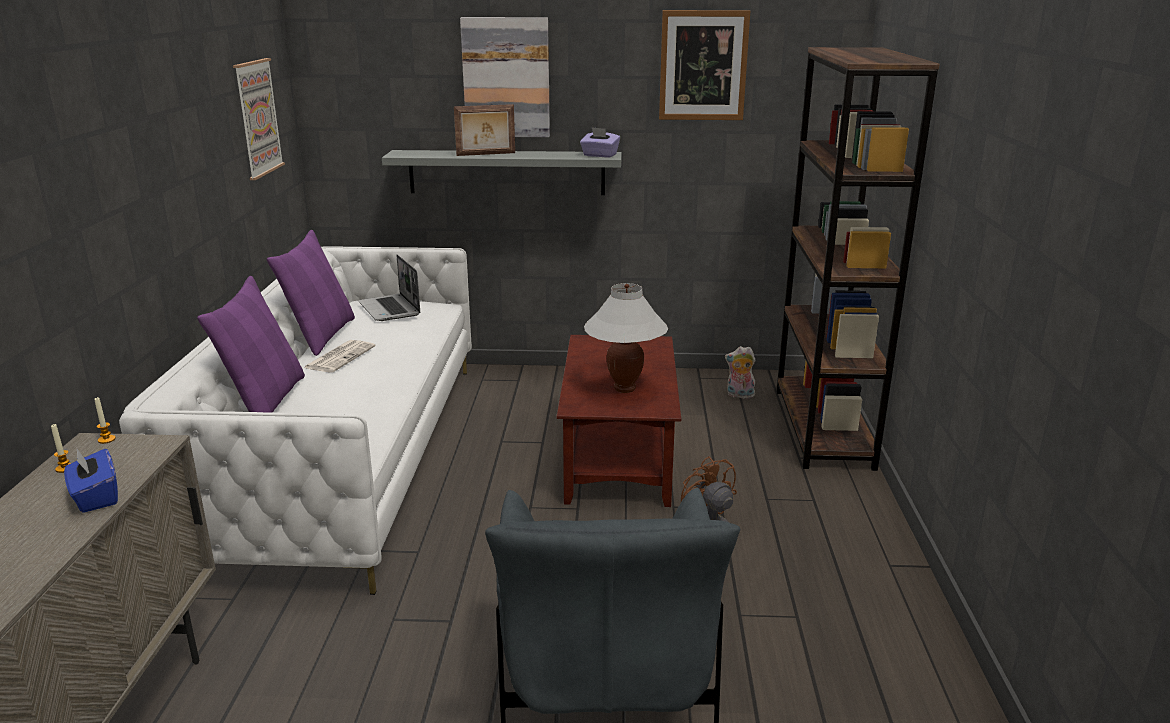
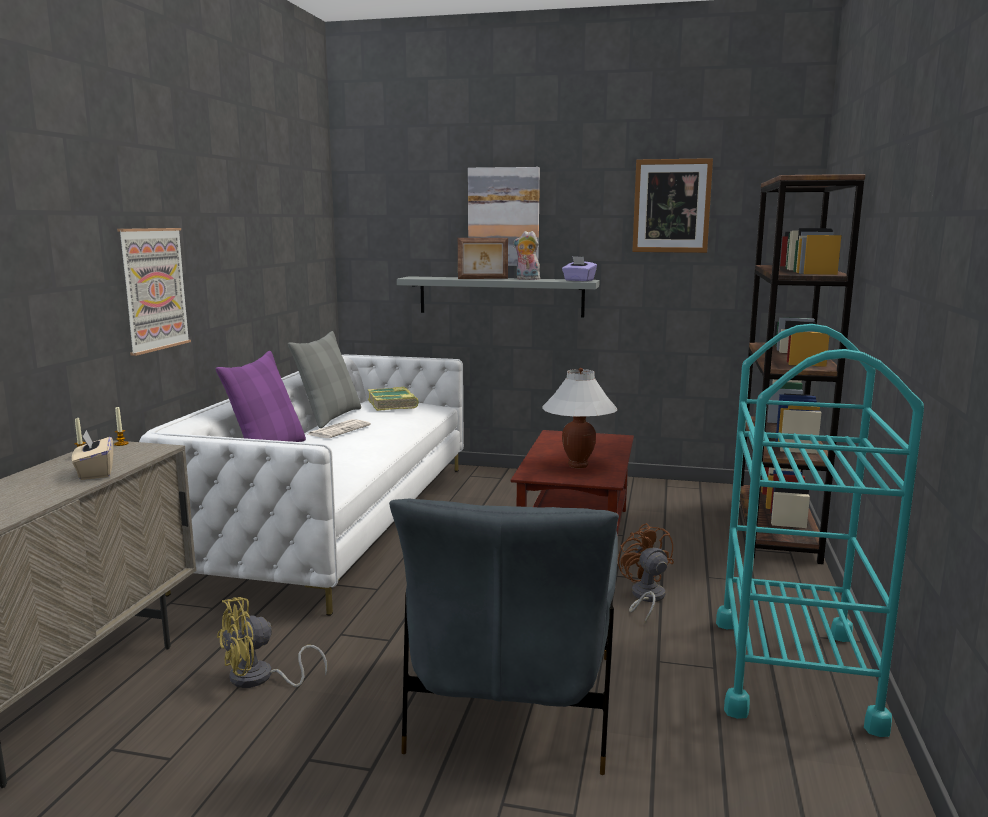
camera: 10 degrees right, 10 degrees down
(96, 497) = (95, 473): blue tissue box -> beige tissue box
(257, 118) = (298, 239): picture -> picture (153, 289)
(318, 692) = (260, 679): none -> yellow fan
(321, 336) = (330, 417): purple pillow -> grey pillow
(390, 309) = (393, 404): laptop -> book
(739, 395) = (700, 500): plush toy -> plush toy (526, 279)
(873, 612) = (793, 672): none -> turquoise cart

